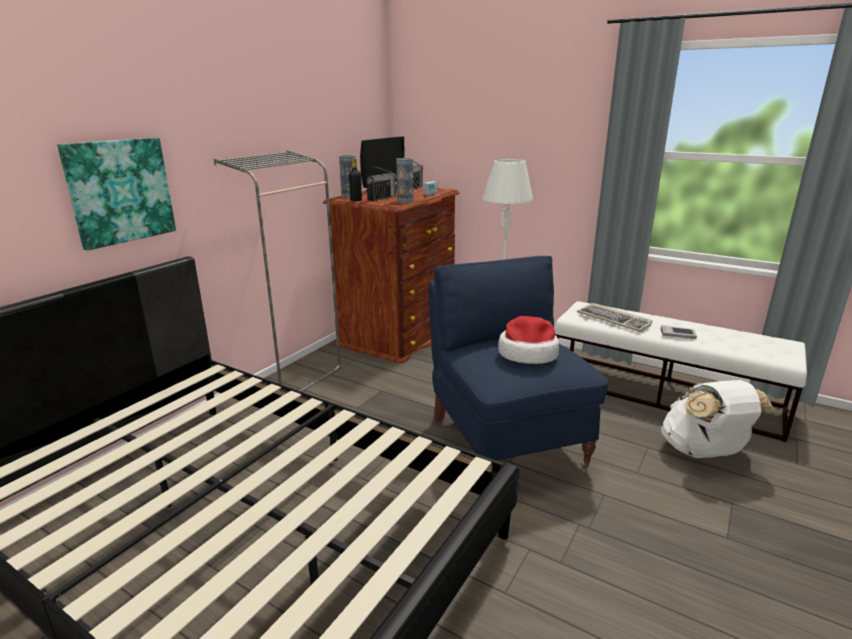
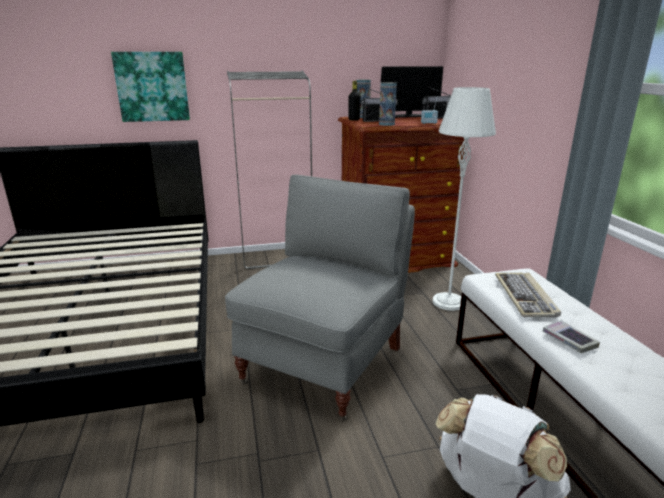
camera: 45 degrees right, 0 degrees up
(505, 440) = (325, 364): blue armchair -> grey armchair
(527, 353) = (310, 274): hat -> none

